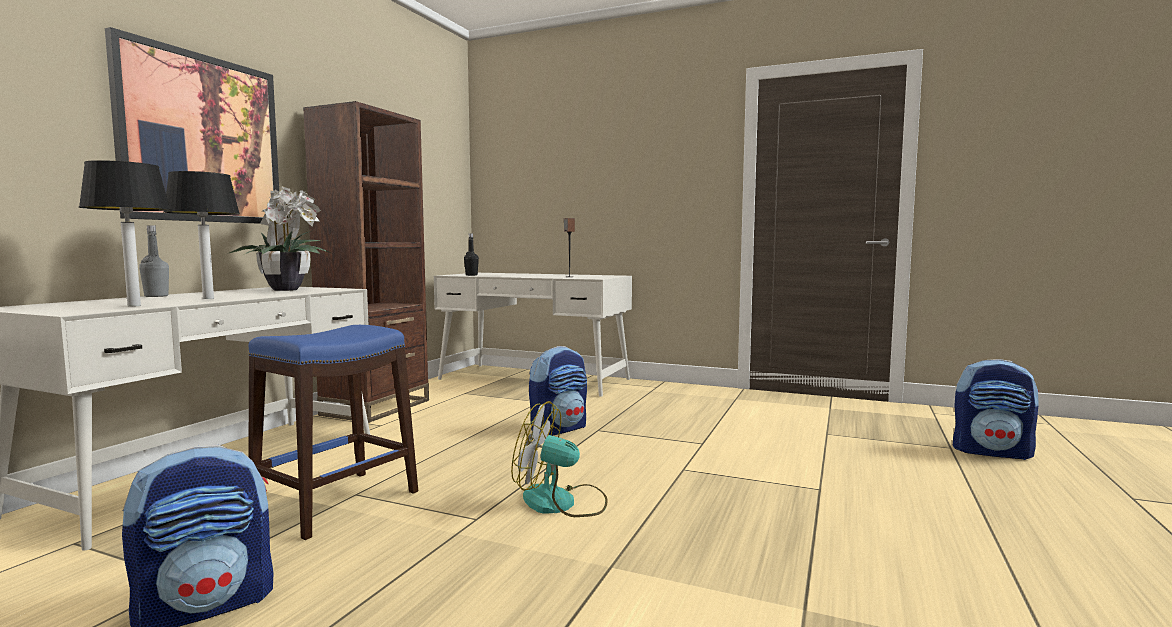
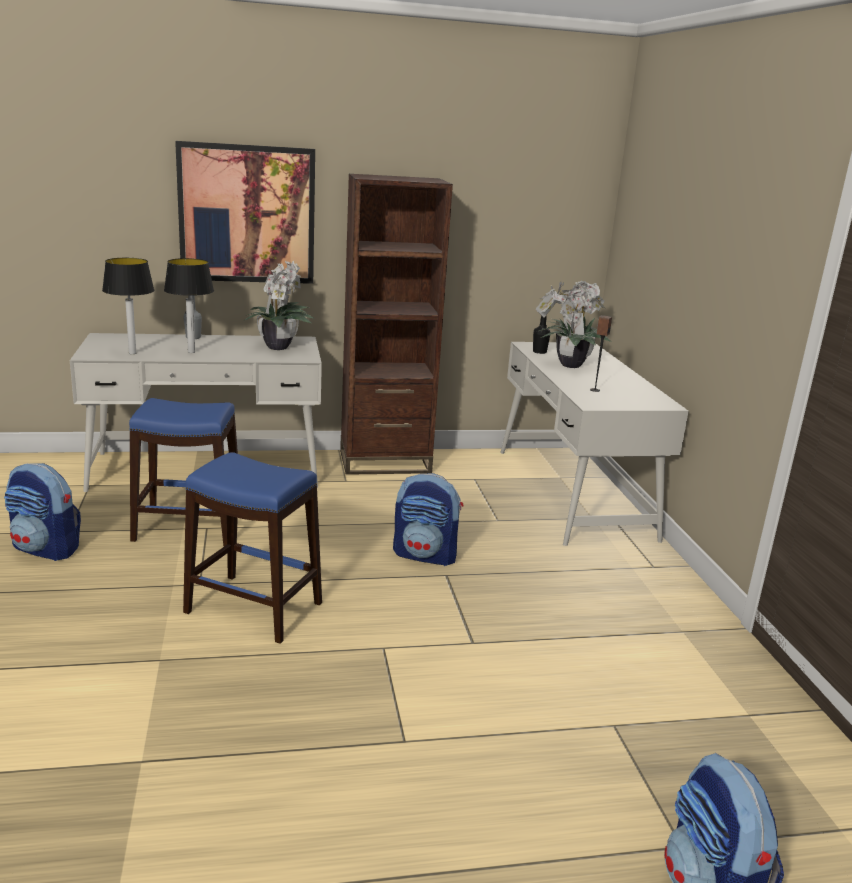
camera: 55 degrees right, 15 degrees up
(511, 275) = (567, 365): none -> potted plant
(561, 503) = (253, 608): fan -> blue stool

